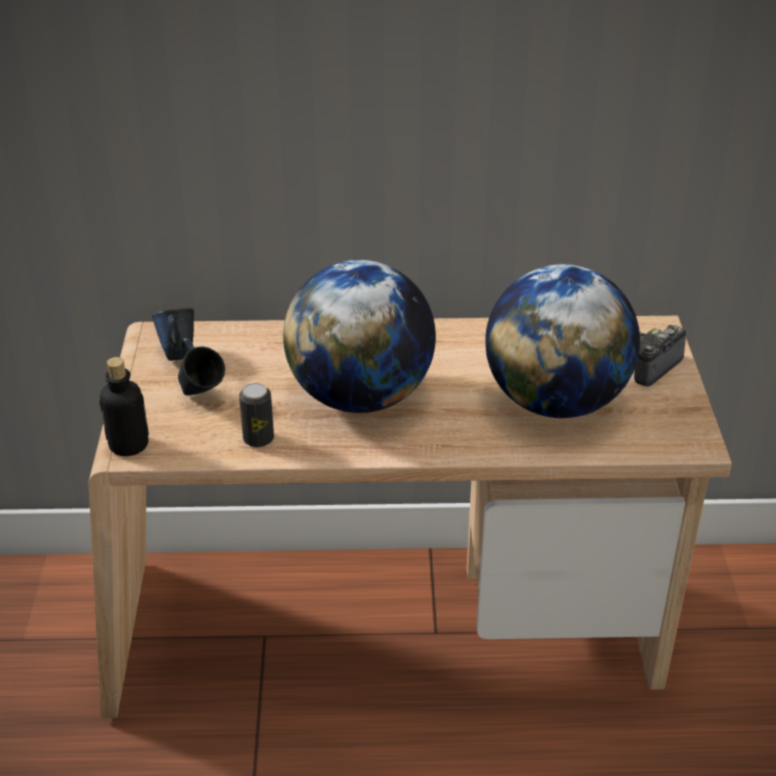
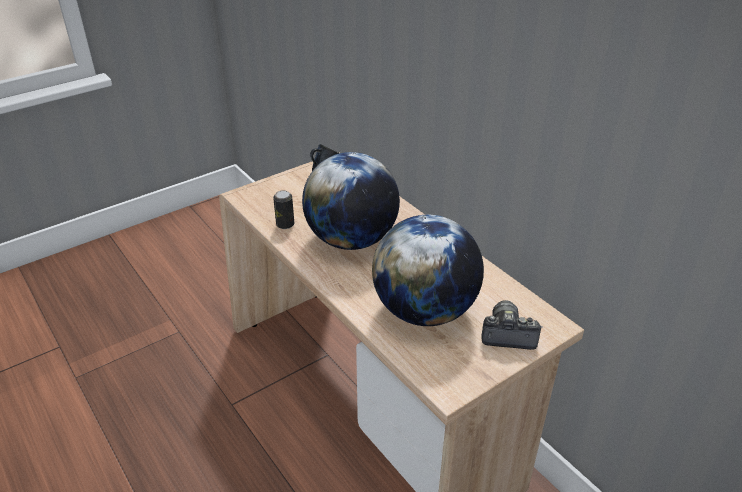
camera: 55 degrees right, 0 degrees up
(129, 445) = (246, 192): bottle -> none
(201, 396) = (300, 194): blue mug -> none

